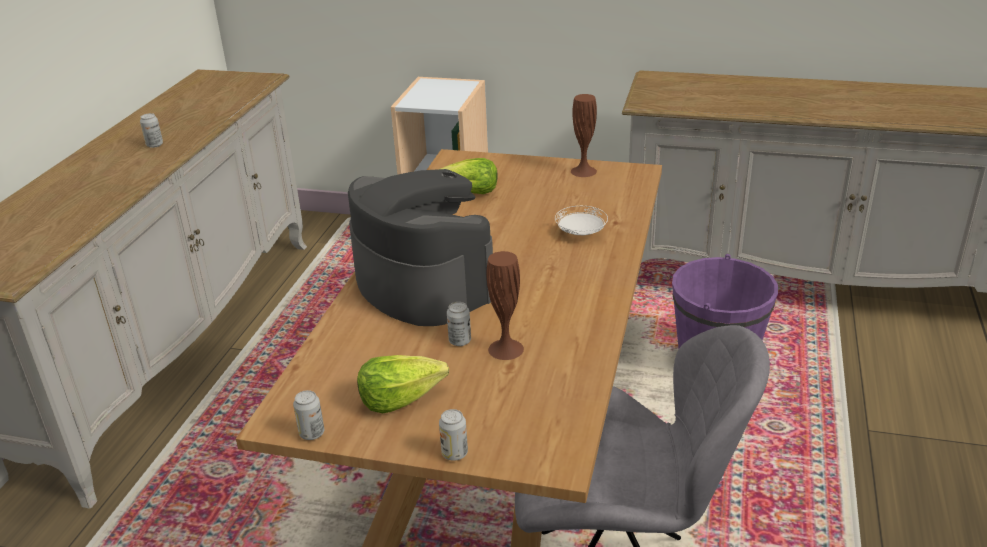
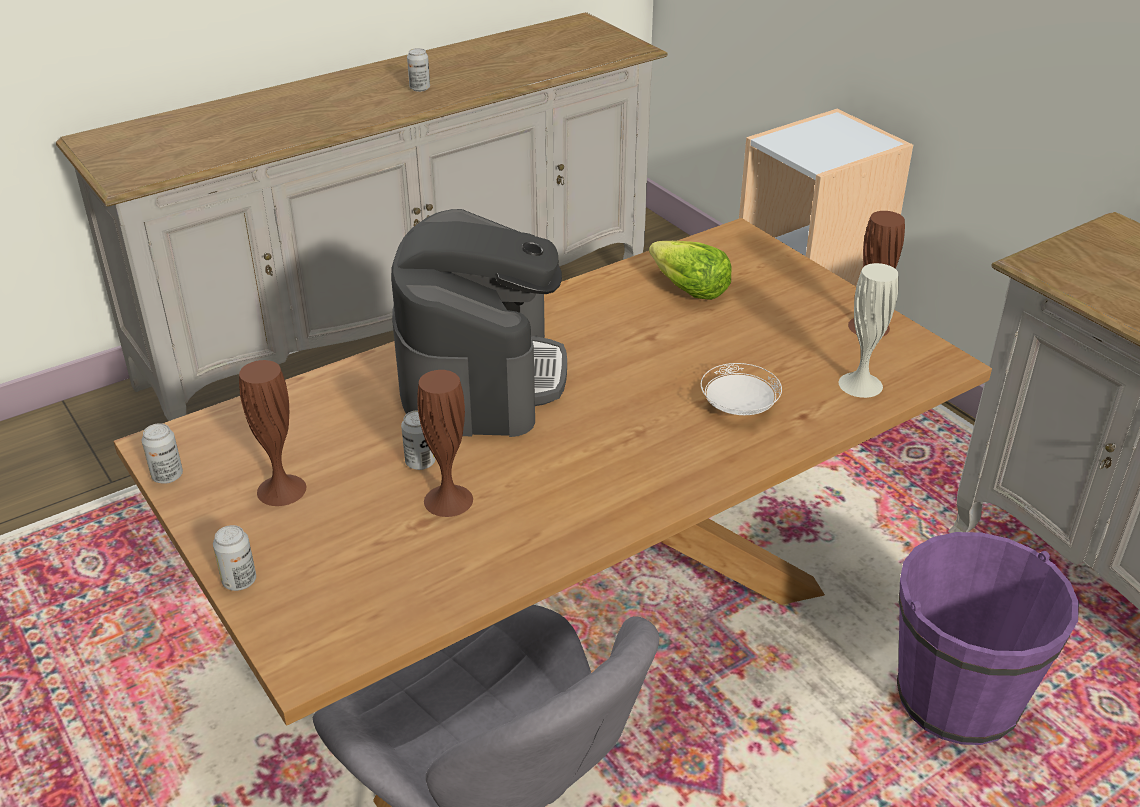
camera: 40 degrees right, 5 degrees up
(400, 398) = (281, 490): lettuce -> brown vase
(619, 197) = (860, 384): none -> white vase

